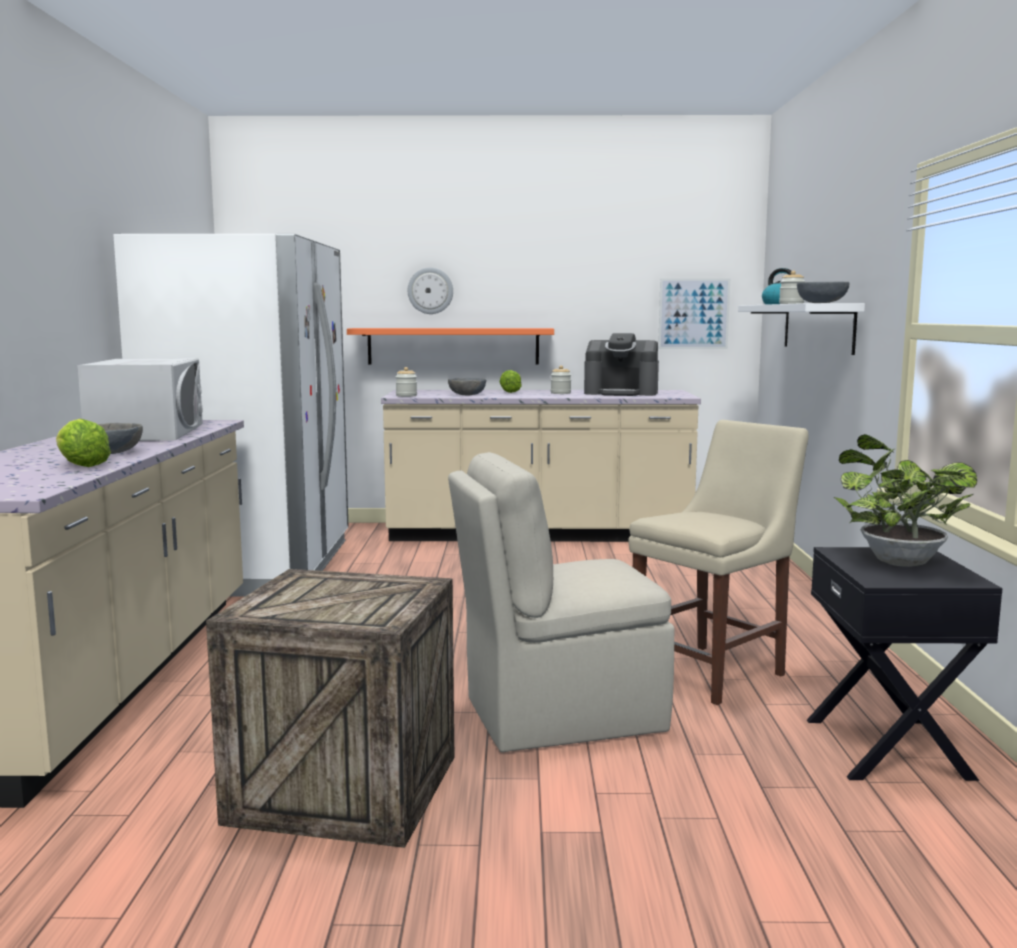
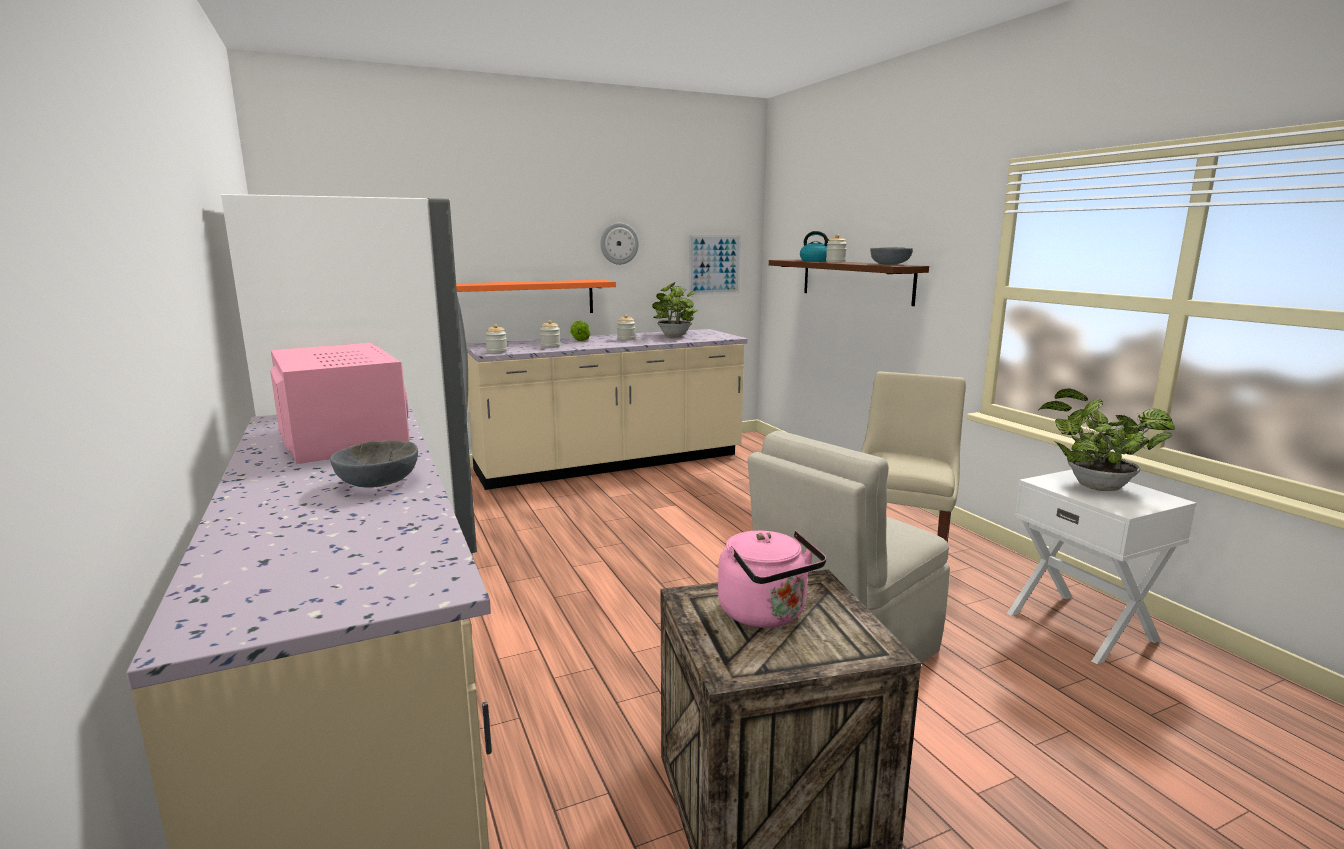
camera: 25 degrees left, 5 degrees up
(81, 465) = (393, 512): lettuce -> none
(147, 432) = (343, 436): white microwave -> pink microwave
(337, 592) = (766, 614): none -> pink kettle
(430, 290) = (491, 246): wall clock -> wall clock (619, 243)
(467, 395) = (550, 346): grey bowl -> jar
(621, 393) = (674, 336): coffee machine -> potted plant
(817, 327) = (855, 280): white shelf -> brown shelf
(889, 748) = (1082, 626): black nightstand -> white nightstand

